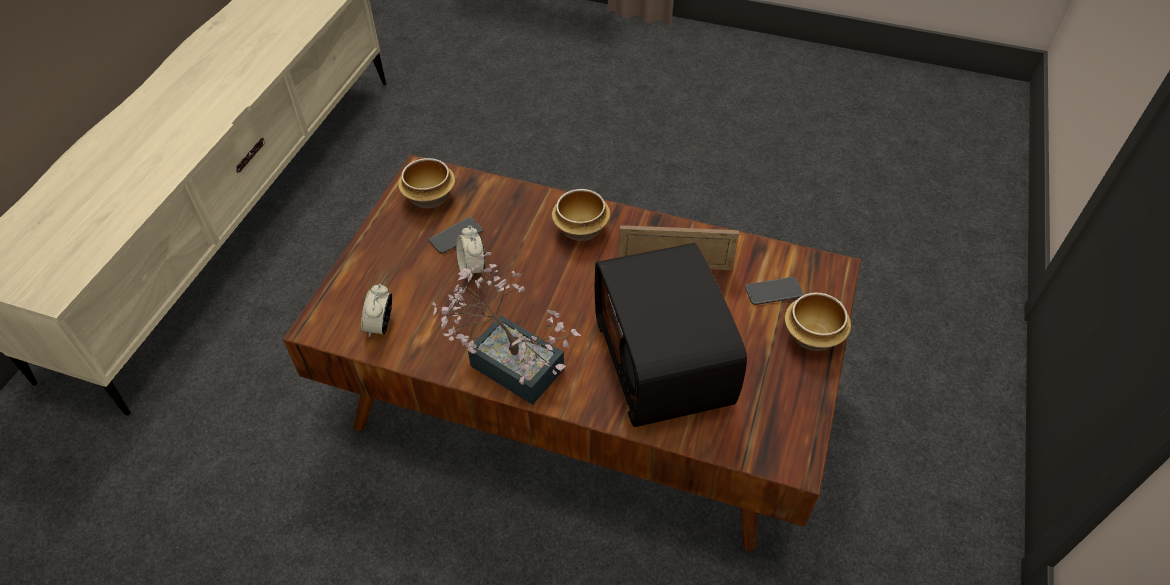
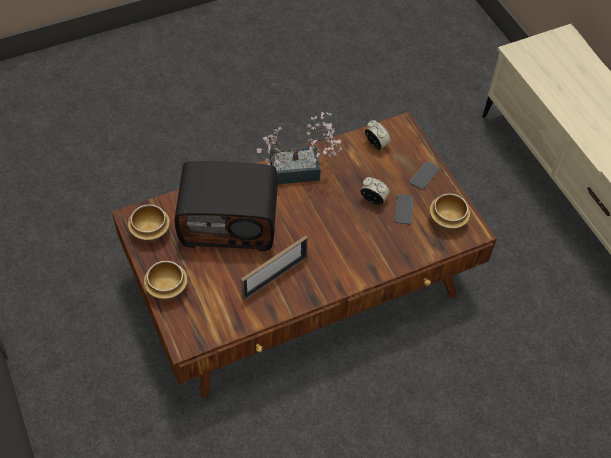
camera: 135 degrees right, 5 degrees up
(581, 230) = (346, 262): bowl -> bowl (150, 231)
(665, 361) = (230, 221): radio -> radio turned 150 degrees clockwise
(773, 292) = (207, 301): phone -> phone (424, 176)

